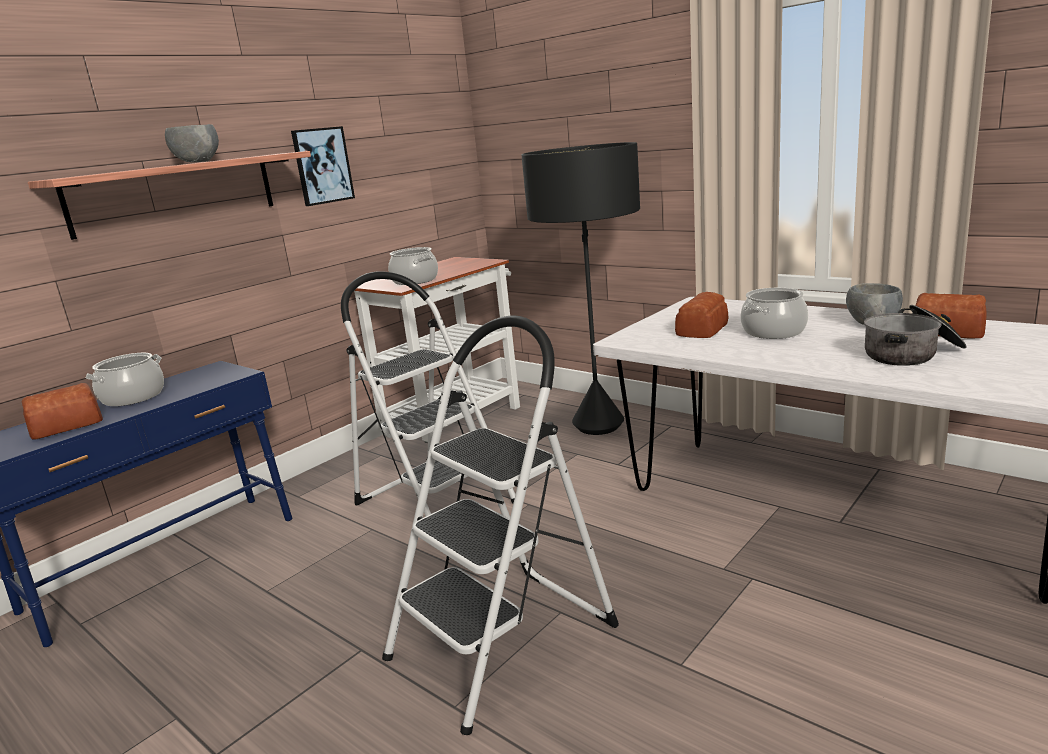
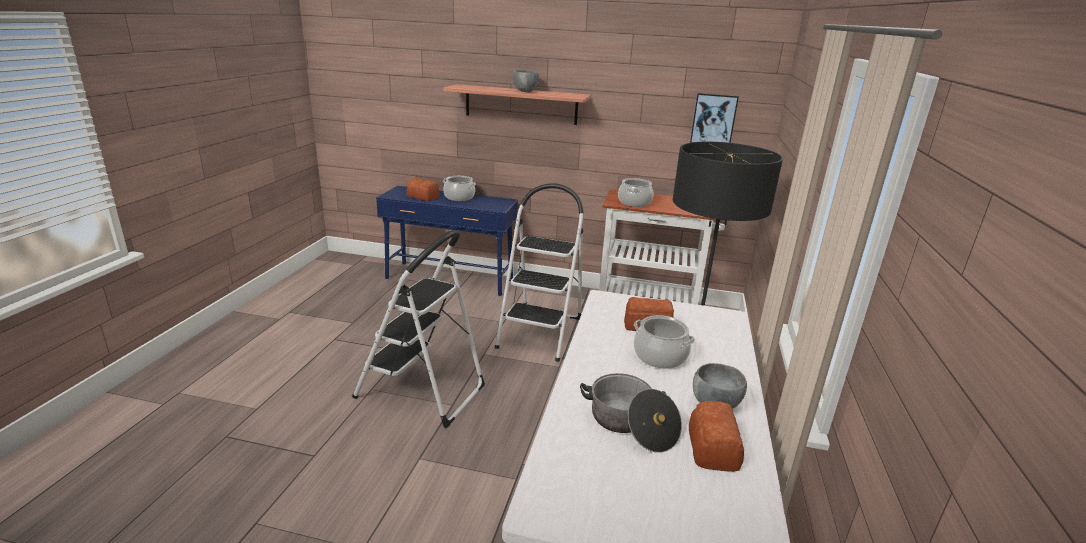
camera: 60 degrees right, 5 degrees up
(322, 166) = (620, 108): picture -> picture (713, 119)

